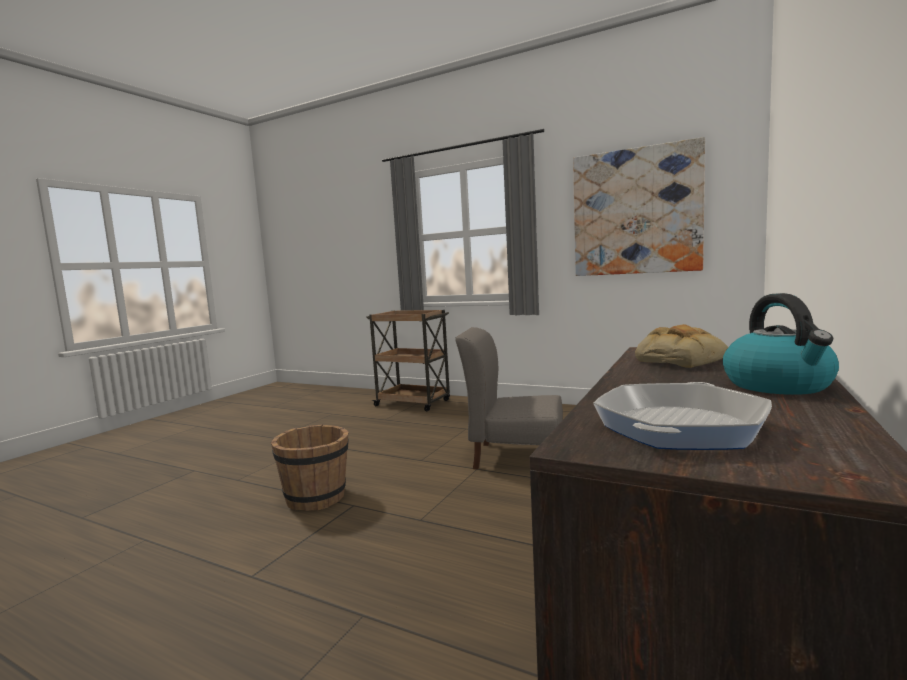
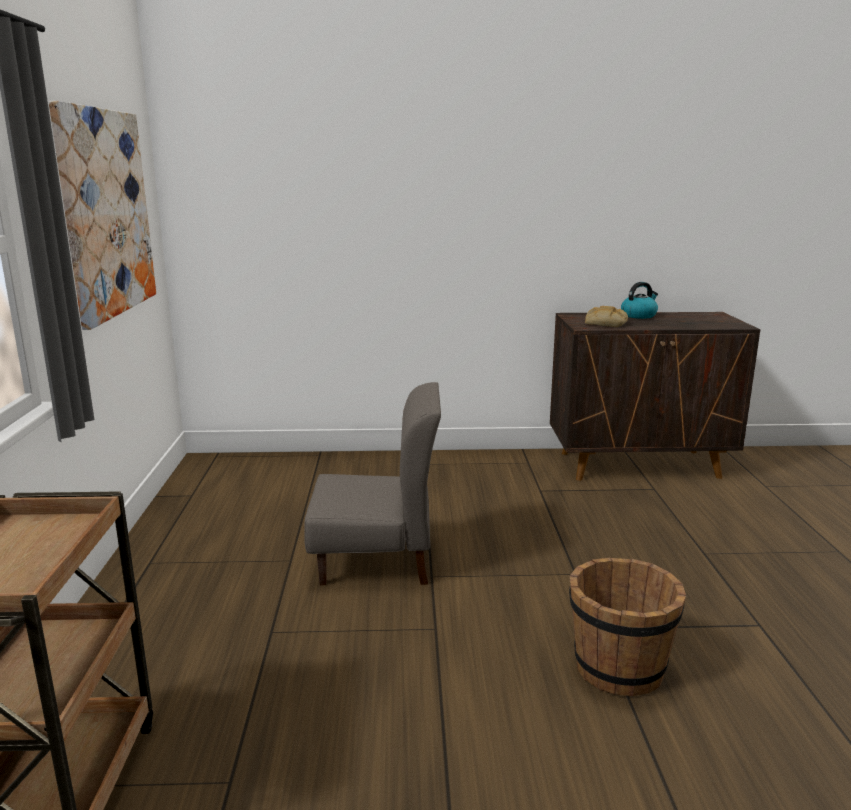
camera: 120 degrees left, 10 degrees up
(515, 456) = (376, 560): grey chair -> grey chair turned 75 degrees counterclockwise
(679, 427) = (709, 321): frying pan -> none

